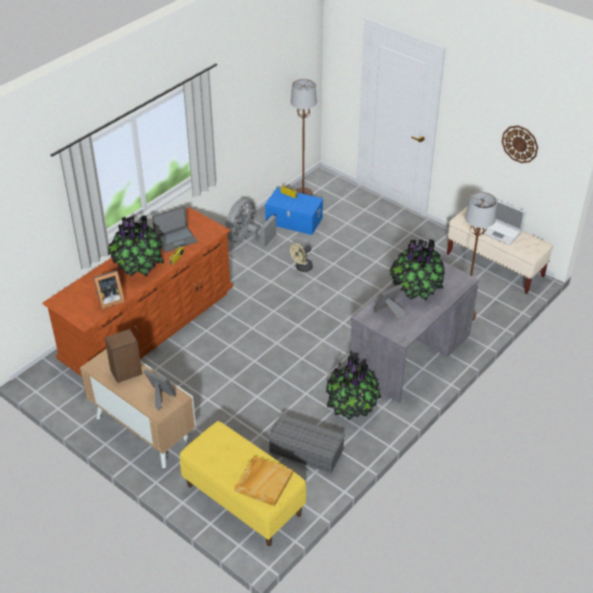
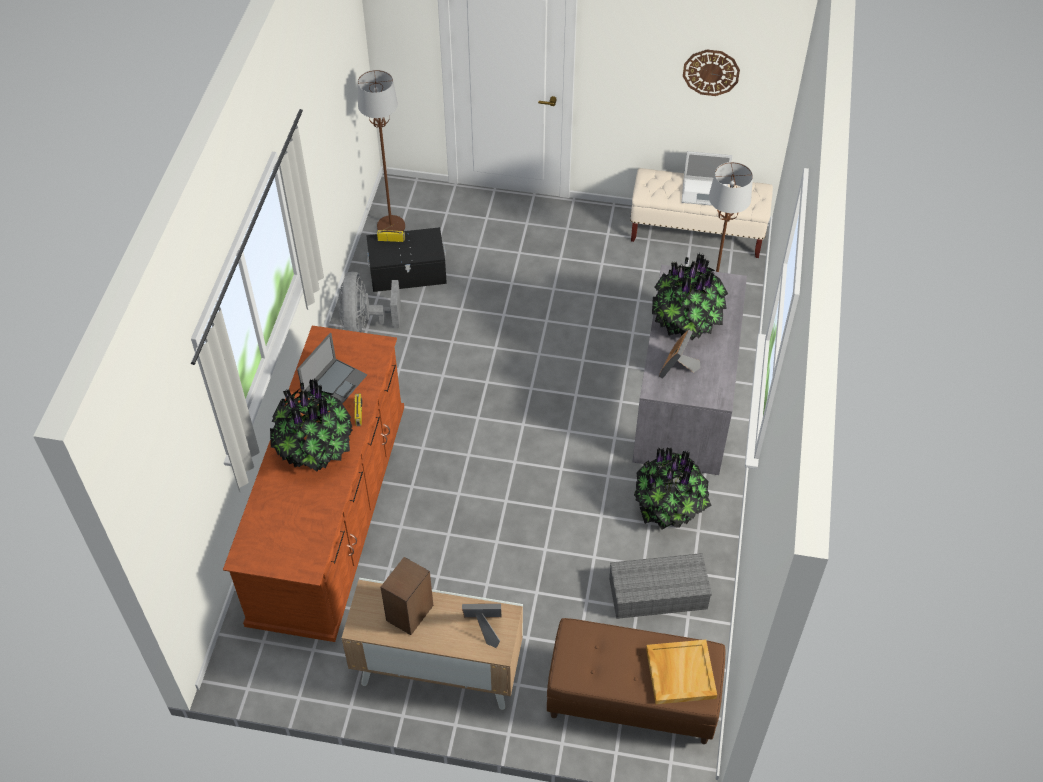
camera: 30 degrees left, 10 degrees up
(109, 300) = (316, 520): picture frame -> none
(242, 500) = (631, 700): yellow bench -> brown bench
(294, 221) = (408, 272): blue storage box -> black storage box
(302, 268) = (468, 338): beige fan -> none

